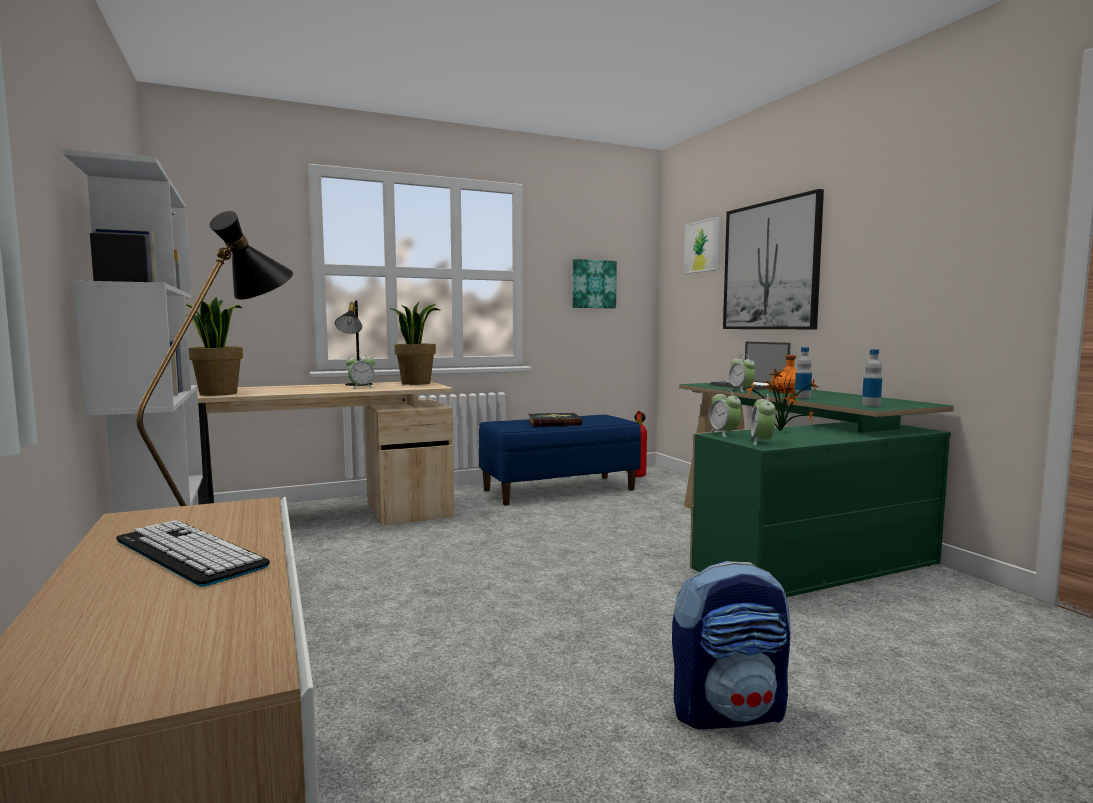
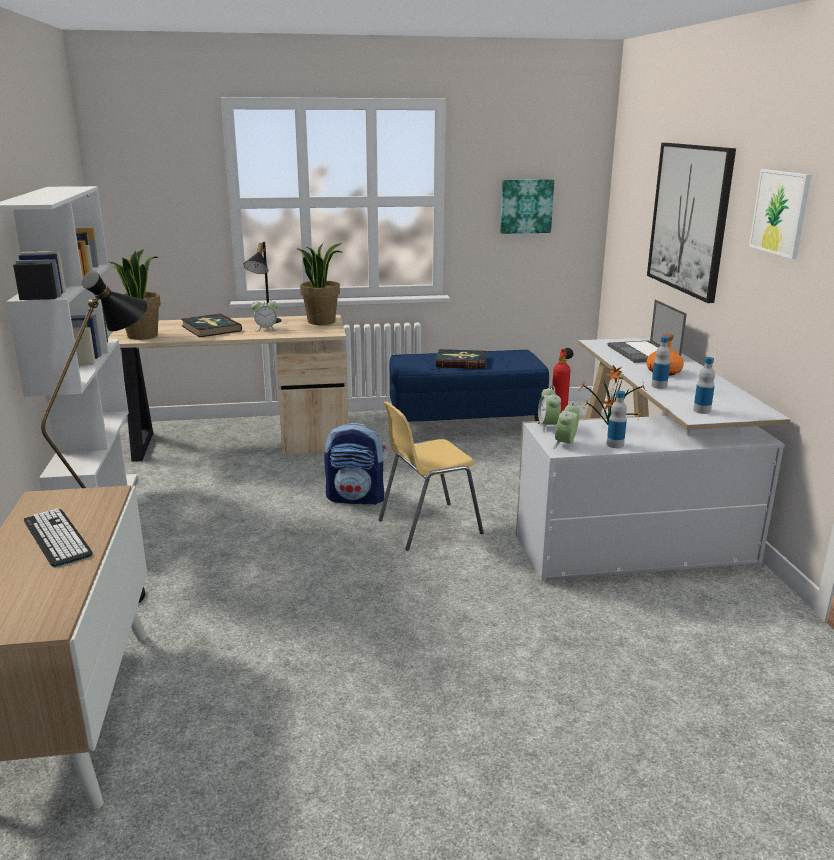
camera: 15 degrees right, 15 degrees up
(297, 389) = (210, 328): none -> book
(589, 570) = (428, 526): none -> yellow chair
(702, 246) = (643, 173): picture -> picture (780, 212)
(729, 712) = (442, 666): backpack -> backpack (356, 498)
(741, 390) = (620, 363): alarm clock -> none
(786, 542) = (636, 517): green desk -> white desk
(808, 440) = (615, 445): none -> bottle

